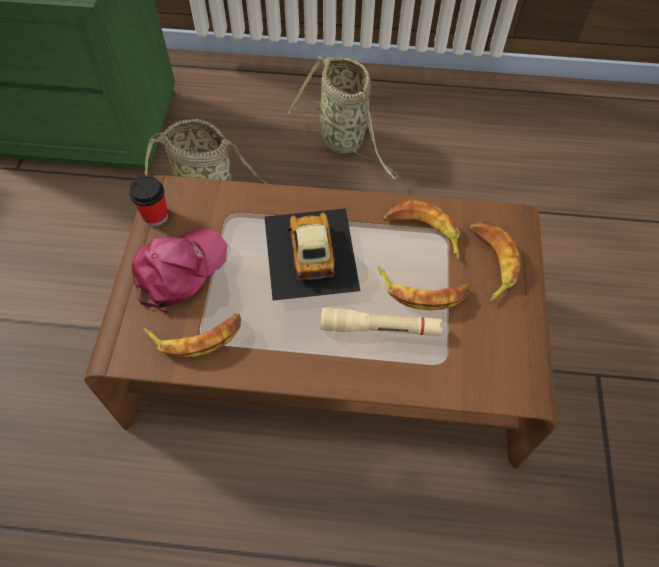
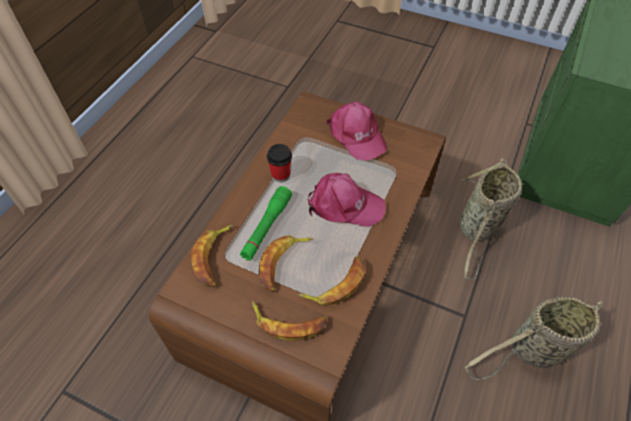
camera: 110 degrees right, 5 degrees down
(155, 216) = (406, 131): cup -> cup (281, 175)
(197, 336) = (305, 135): banana -> banana (214, 258)
(310, 253) = (344, 205): toy car -> pink cap
(380, 328) = (266, 227): beige flashlight -> green flashlight

